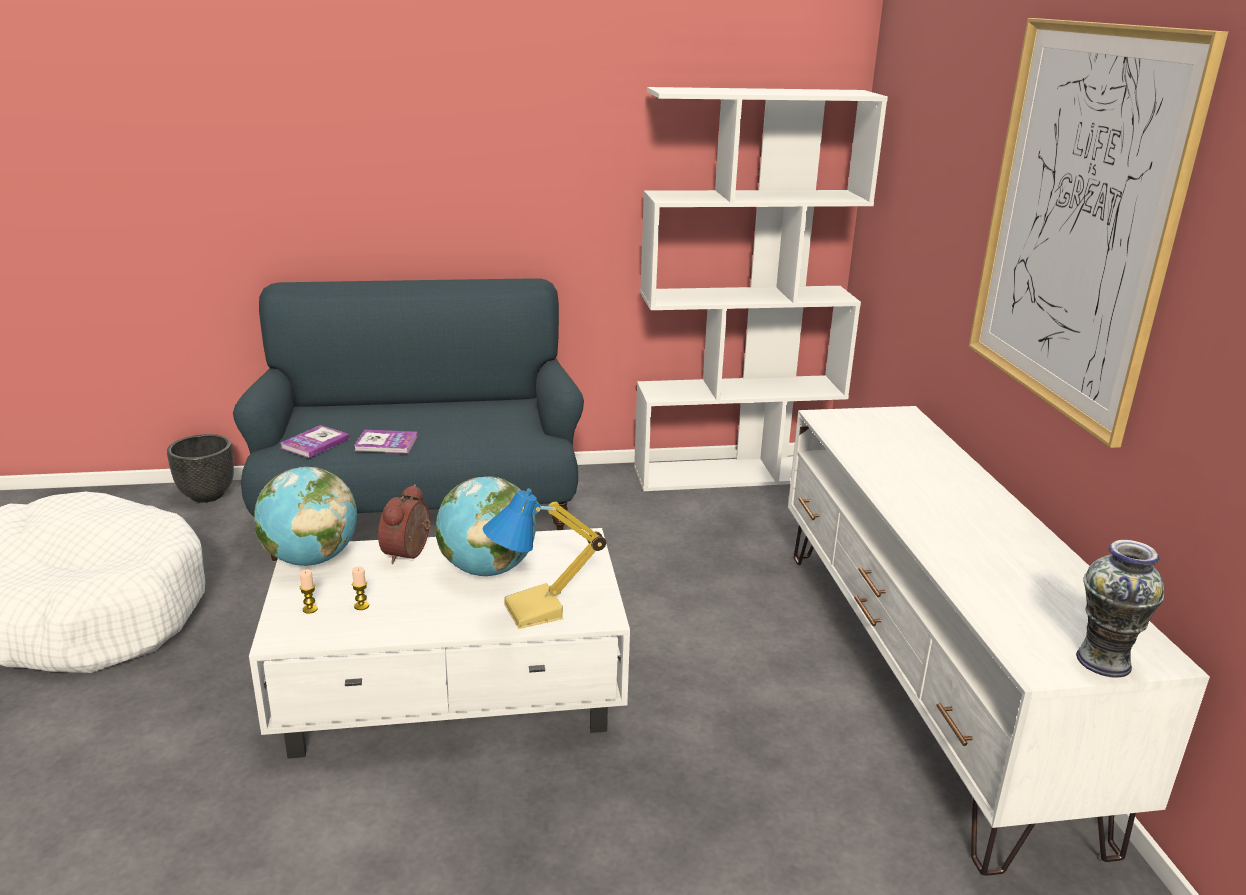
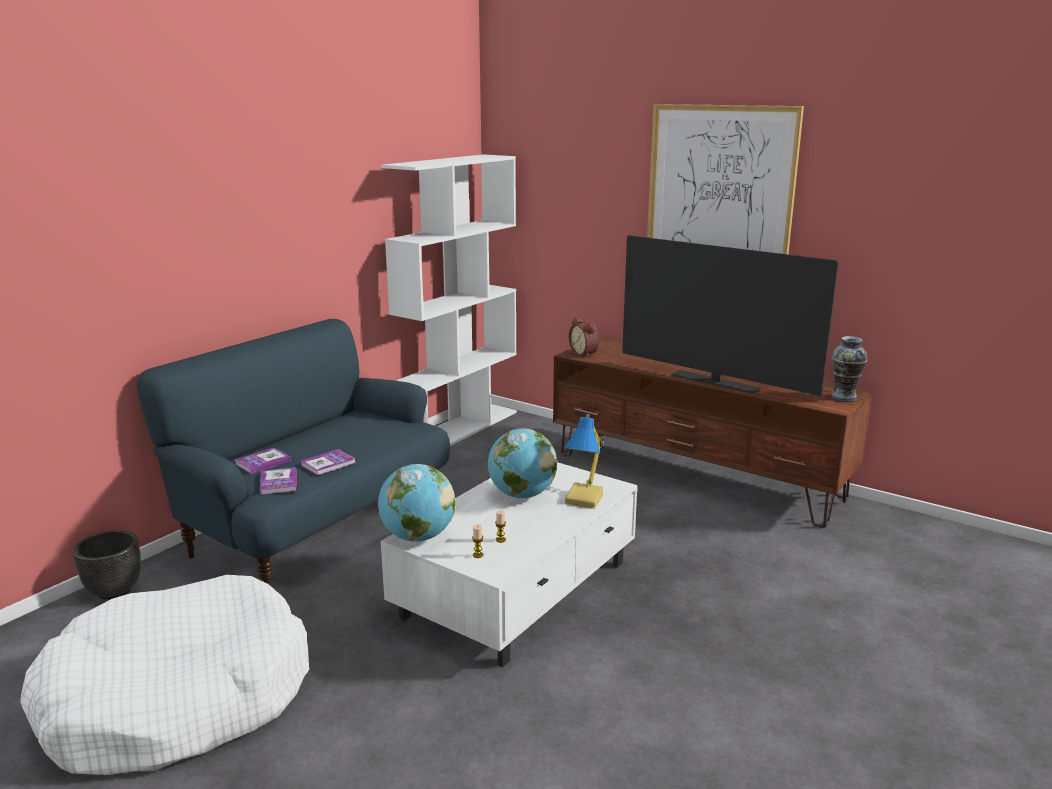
camera: 45 degrees left, 5 degrees down
(347, 418) = (263, 462): none -> book
(410, 553) = (465, 508): alarm clock -> alarm clock (585, 353)
(925, 679) = (697, 475): white tv stand -> brown tv stand
(931, 535) = (715, 382): none -> television

